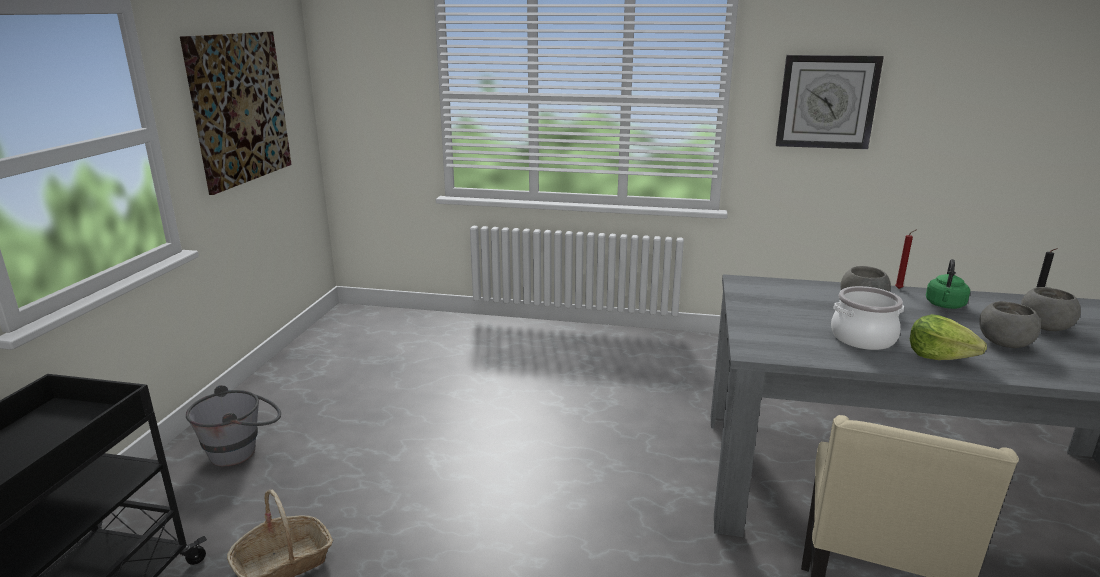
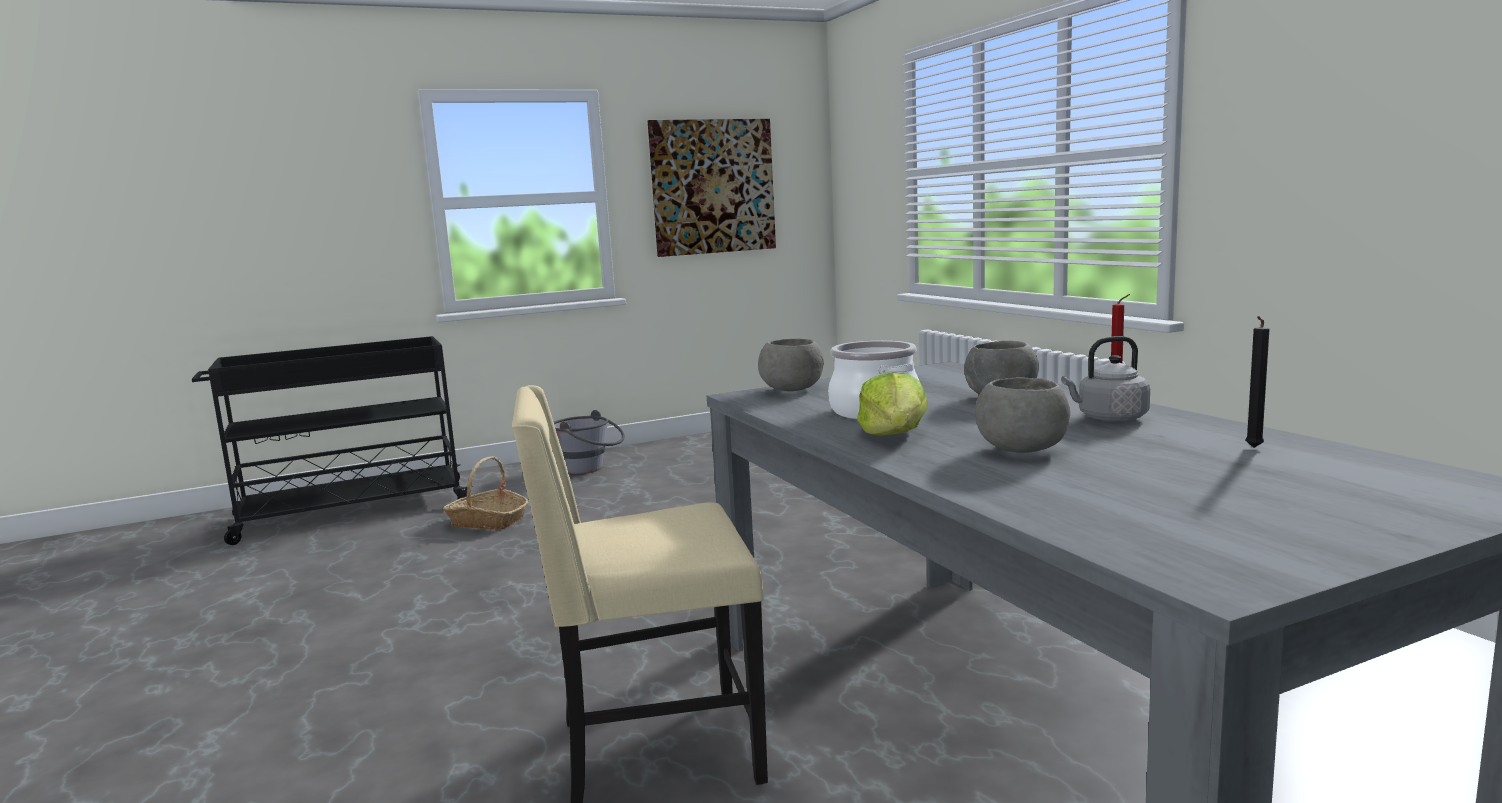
camera: 55 degrees right, 10 degrees down
(827, 102) = (1317, 130): wall clock -> none
(944, 305) = (1109, 418): green kettle -> grey kettle
(1043, 327) = (1166, 458): grey bowl -> grey bowl (791, 390)

